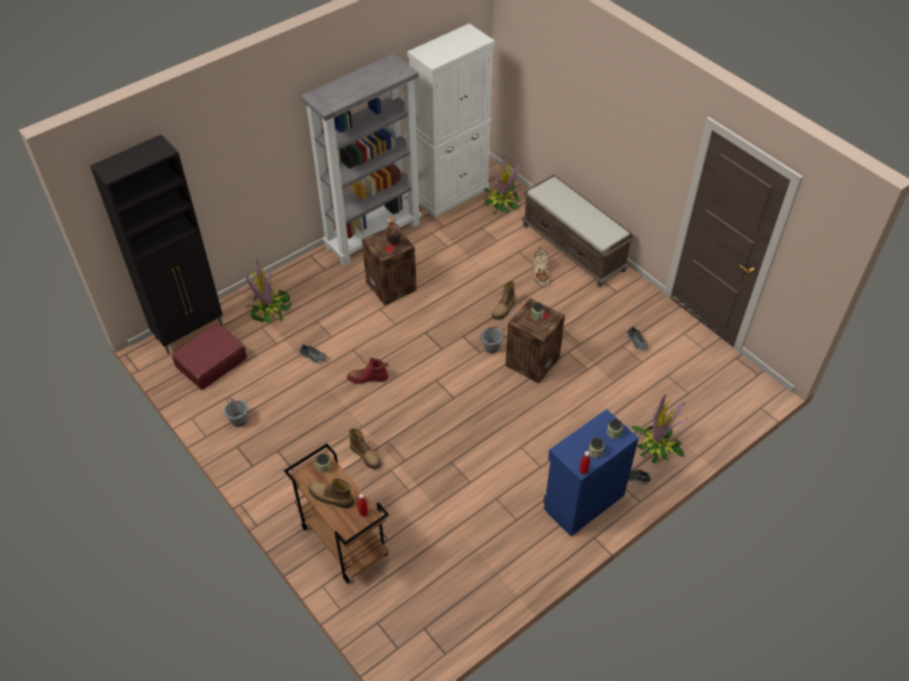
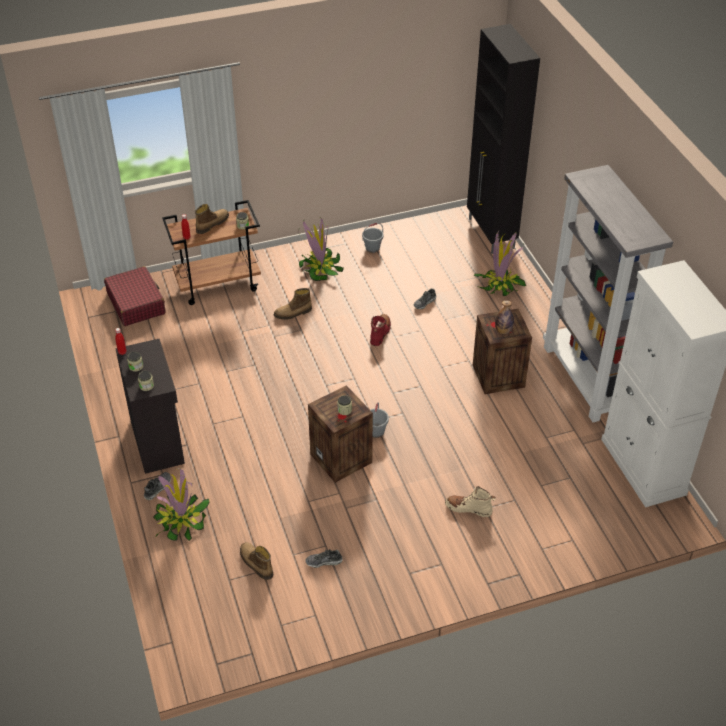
camera: 110 degrees right, 5 degrees down
(211, 362) = (447, 241): red suitcase -> red suitcase (136, 303)
(501, 202) = (612, 511): potted plant -> potted plant (320, 268)
(504, 309) = (426, 458): boot -> boot (255, 563)
(574, 247) = (503, 558): brown bench -> none
(582, 501) = (158, 441): blue cabinet -> black cabinet

